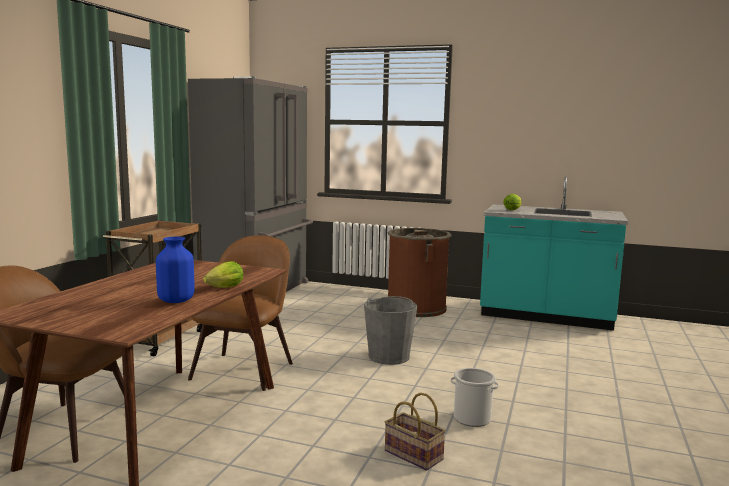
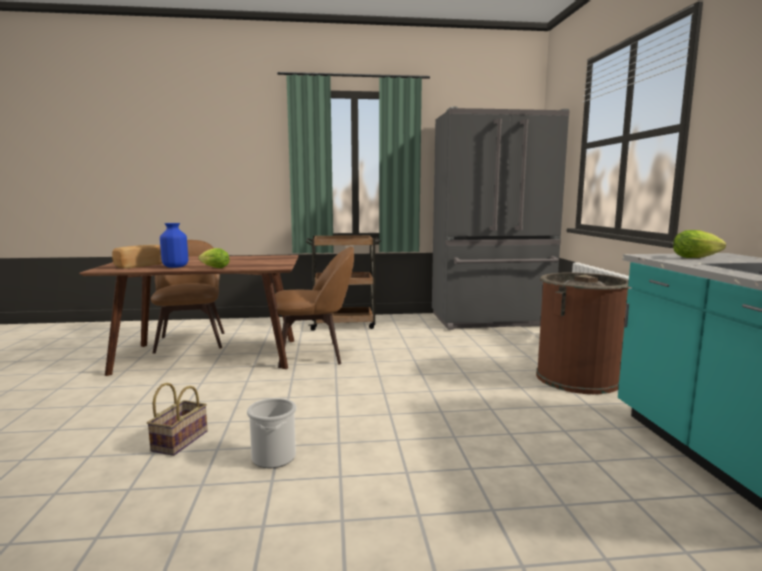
camera: 65 degrees right, 0 degrees up
(121, 314) = (139, 265): none -> bread
(389, 356) = (401, 392): grey bucket -> none

